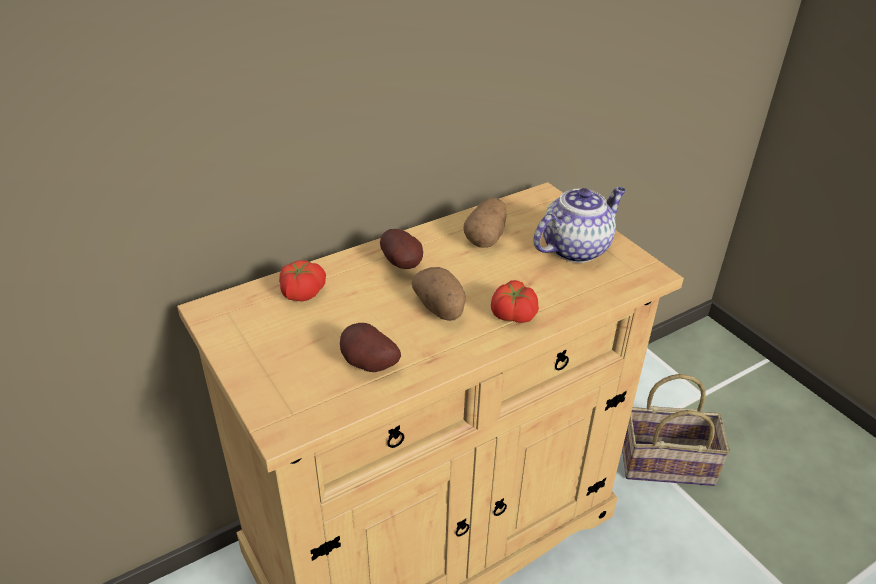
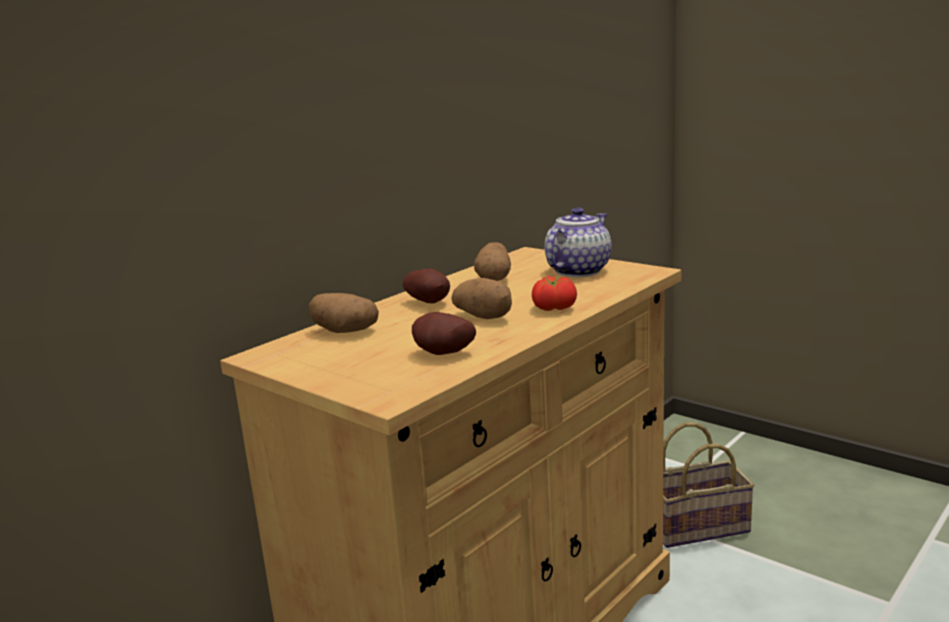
camera: 15 degrees left, 20 degrees down
(301, 292) = (344, 331): tomato -> potato

